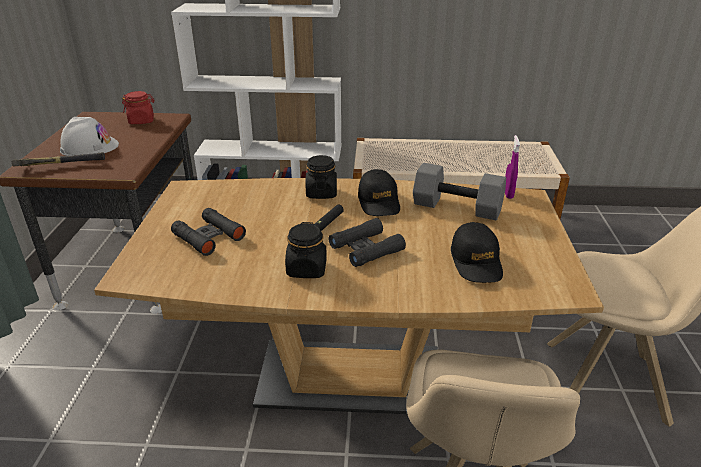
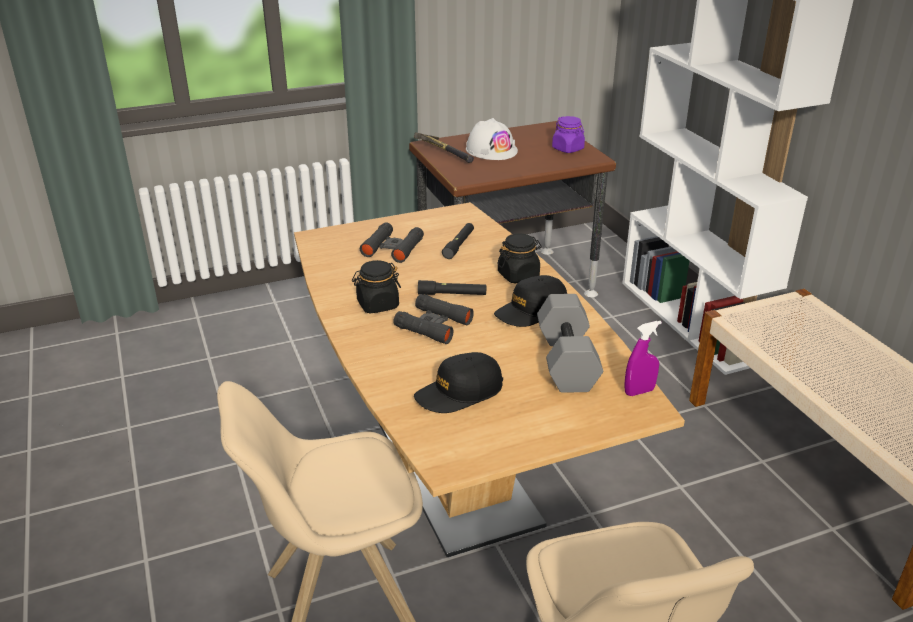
camera: 65 degrees right, 0 degrees up
(142, 121) = (568, 149): red jar -> purple jar
(243, 204) = (459, 245): none -> black flashlight

